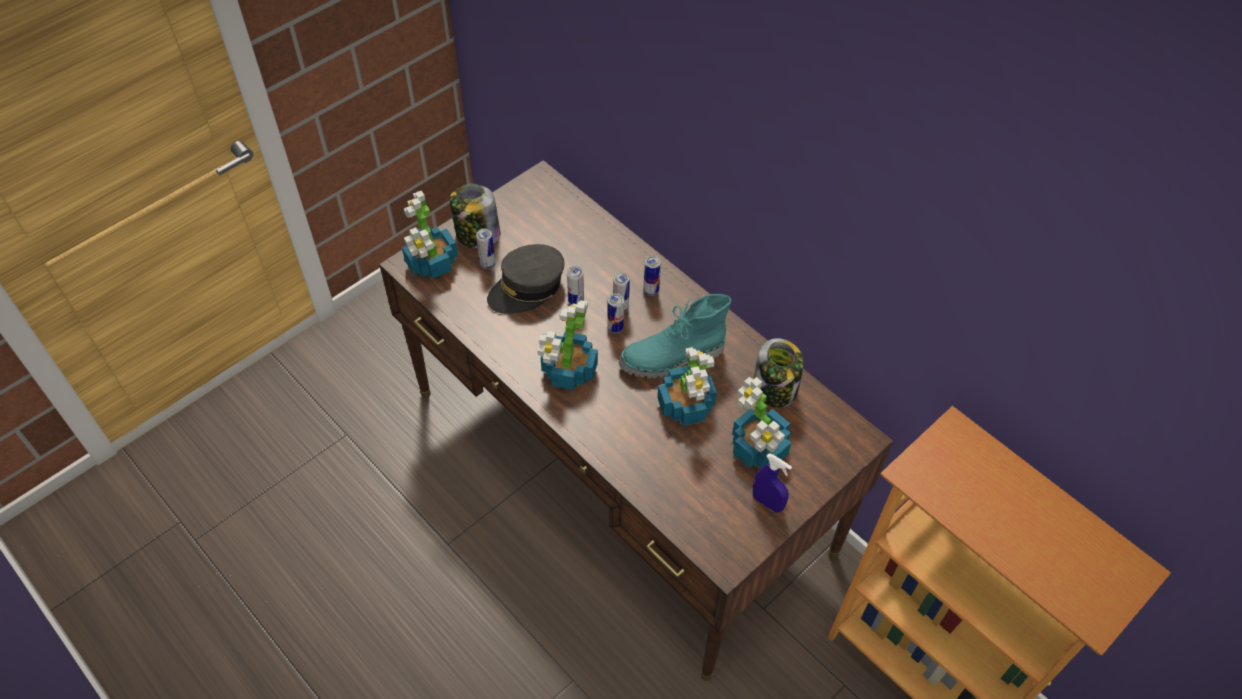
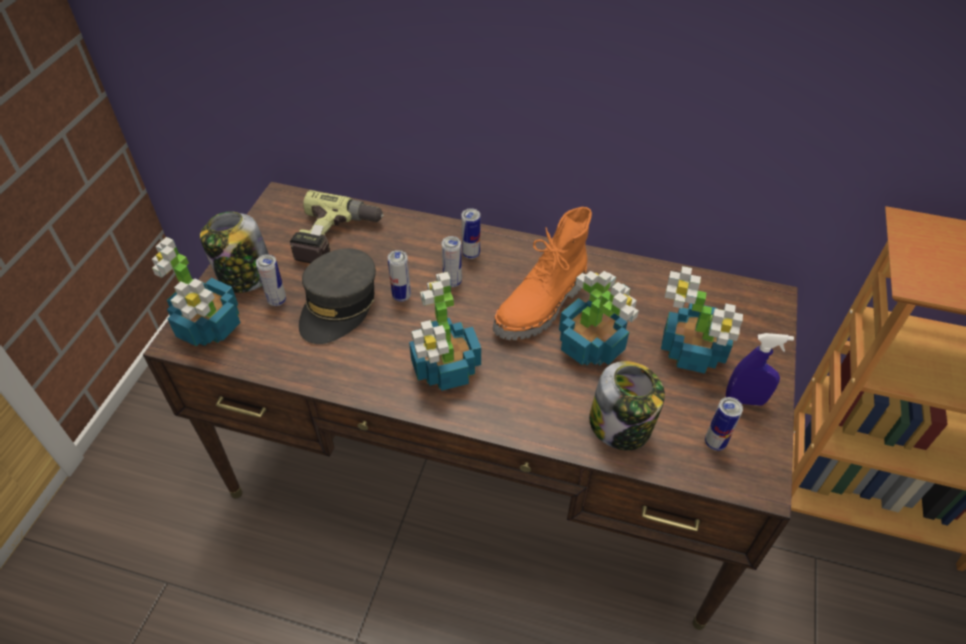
camera: 30 degrees left, 5 degrees down
(560, 232) = (336, 238): none -> power drill
(615, 328) = (462, 304): can -> can (715, 443)
(672, 359) = (542, 307): turquoise boot -> orange boot
(775, 389) = (659, 290): jar -> jar (621, 426)

